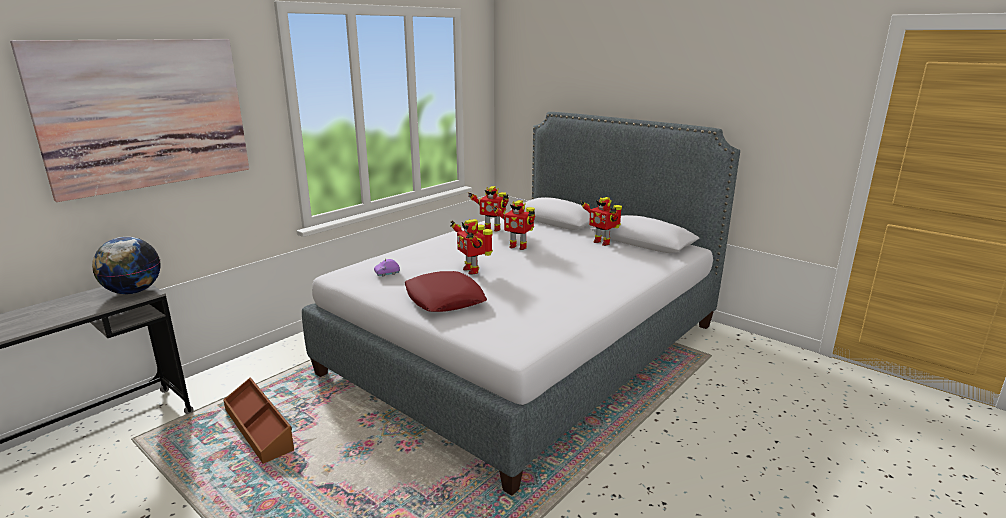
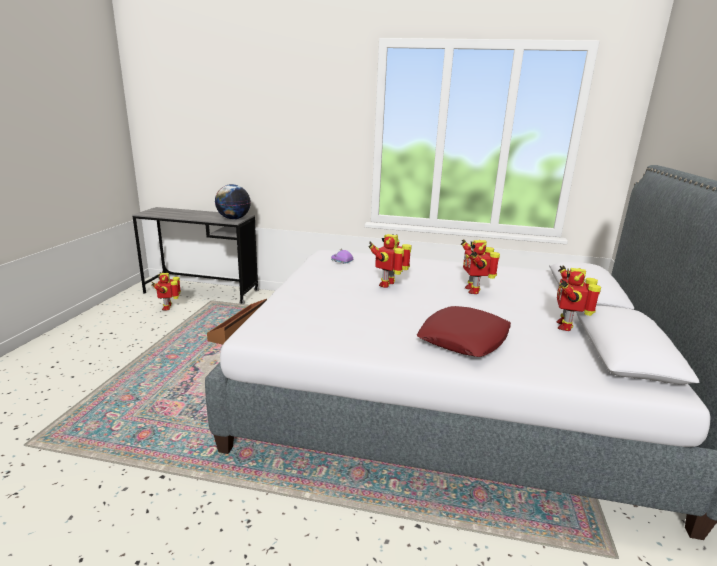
camera: 60 degrees right, 0 degrees up
(146, 114) = (277, 115): picture -> none
(444, 299) = (321, 288): red pillow -> red pillow (464, 339)
(492, 229) = (499, 273): toy robot -> toy robot (168, 307)

